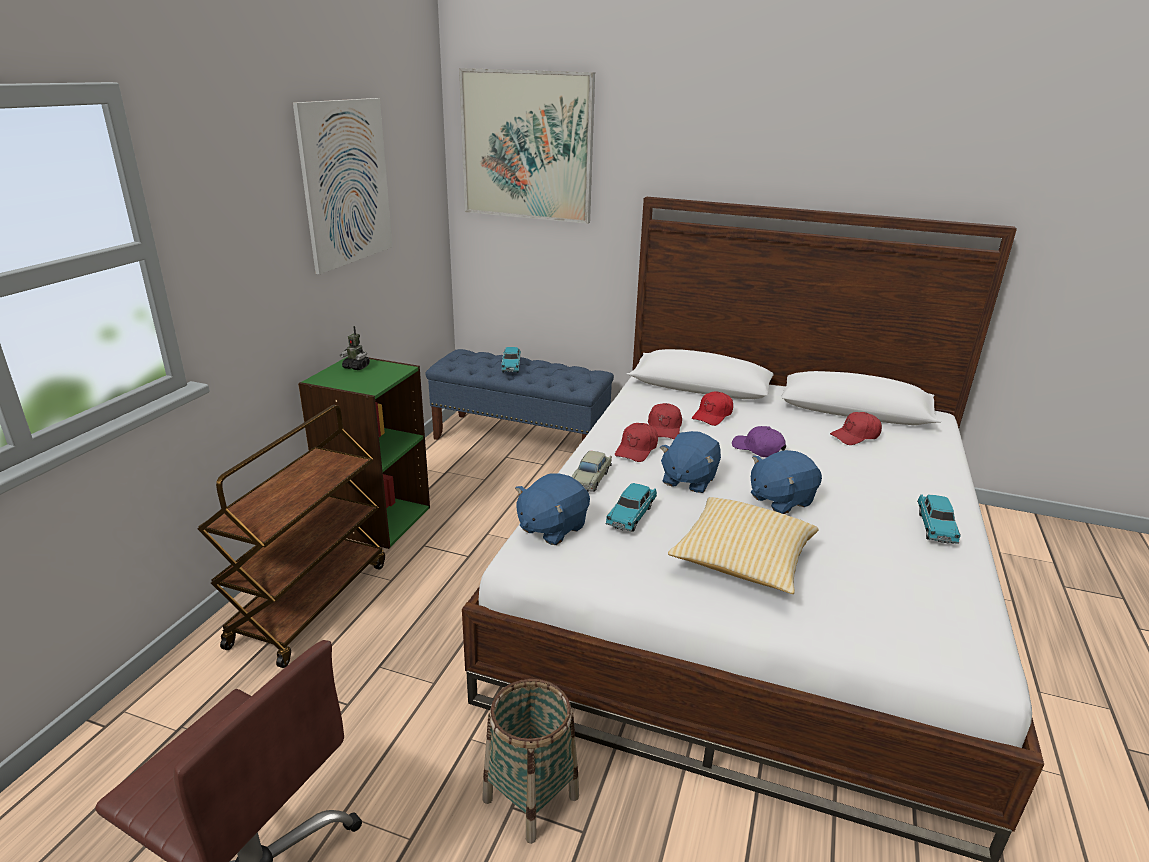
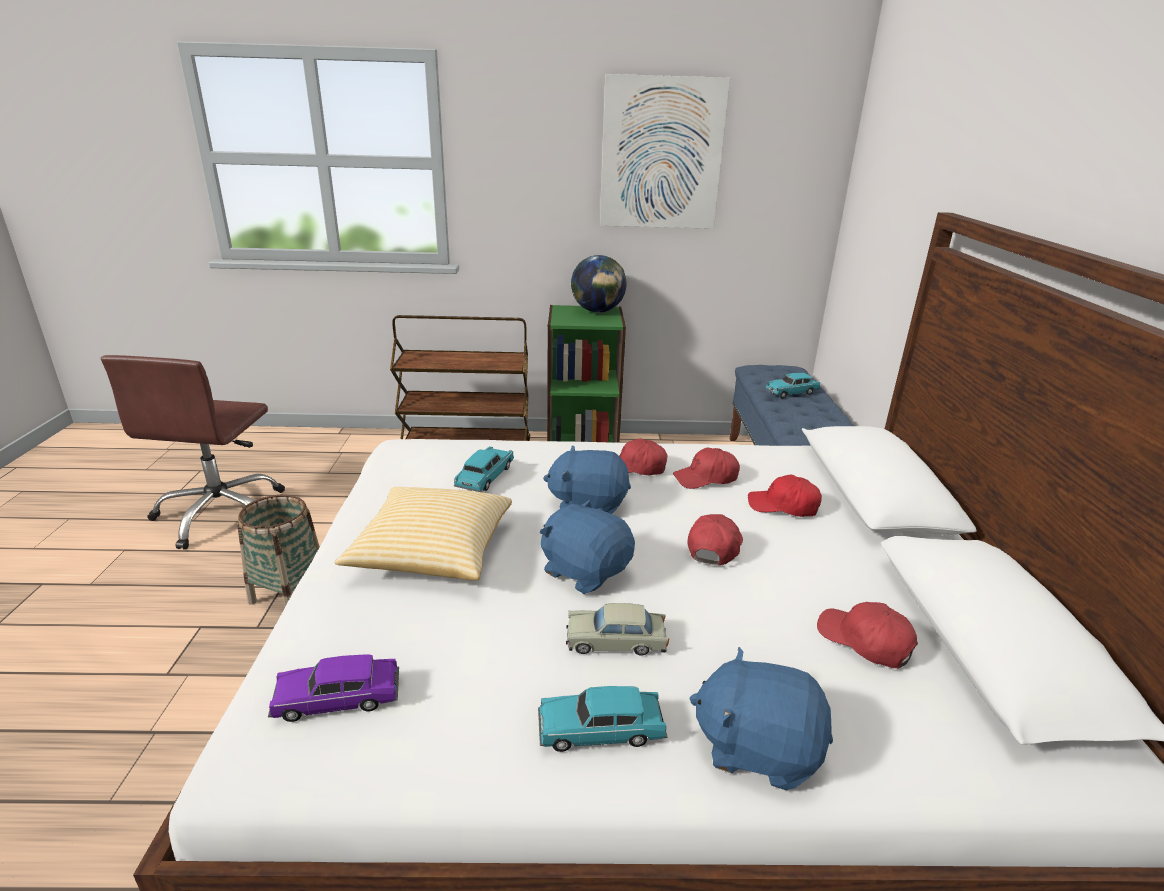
camera: 70 degrees right, 0 degrees up
(356, 367) = (597, 311): toy robot -> globe
(527, 146) = (896, 141): picture -> none
(551, 528) = (451, 448): blue plush toy -> blue plush toy (757, 747)
(591, 478) = (552, 453): beige toy car -> beige toy car (616, 641)
(631, 515) = (485, 478): turquoise toy car -> turquoise toy car turned 105 degrees clockwise
(758, 449) = (714, 547): purple cap -> red cap
(924, 622) = (338, 700): none -> purple toy car

